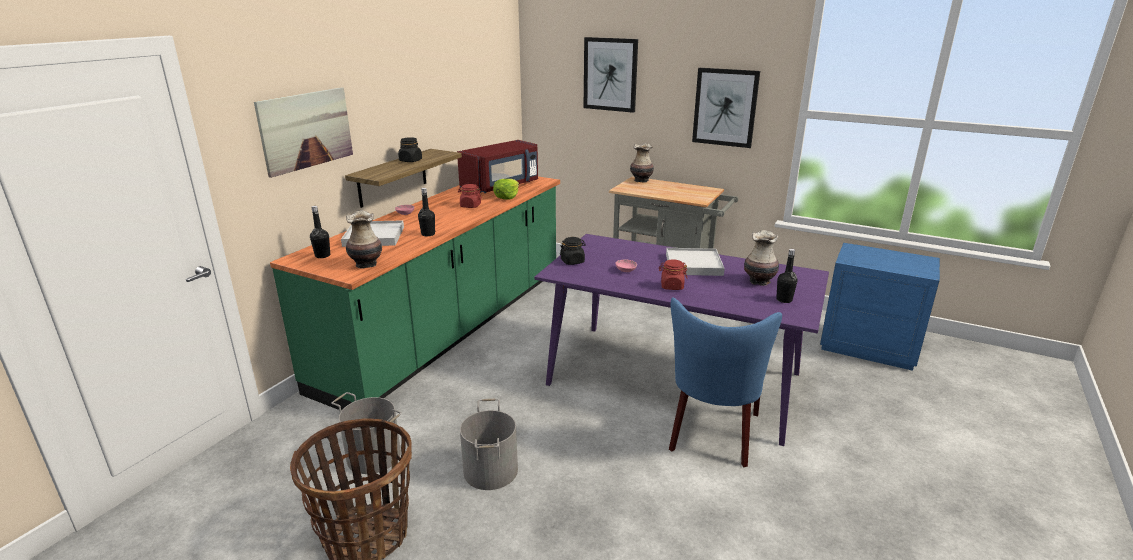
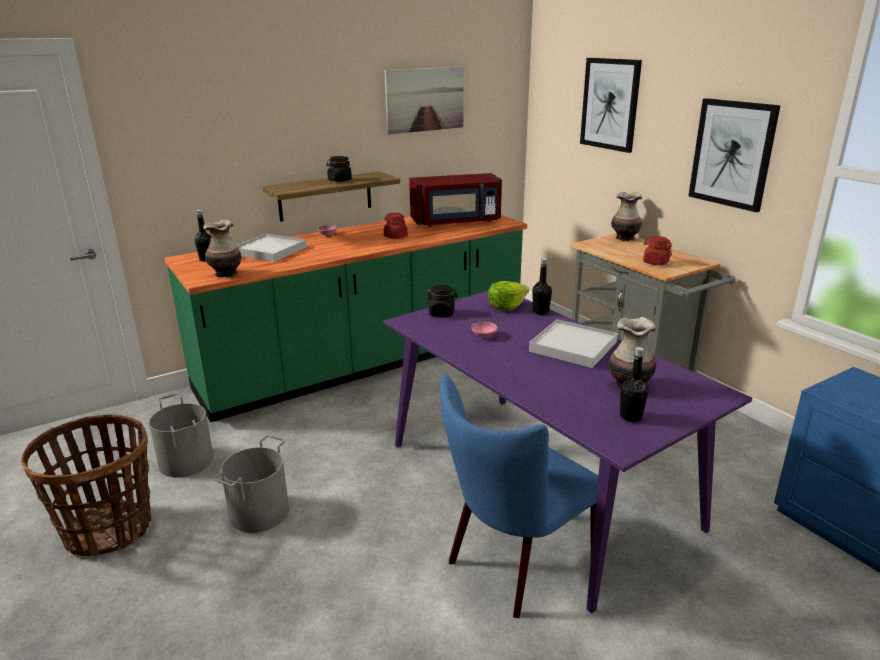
camera: 30 degrees right, 0 degrees up
(306, 130) = (217, 137): picture -> picture (425, 99)
(428, 234) = (316, 256): black bottle -> black bottle (540, 312)
(507, 197) = (443, 233): lettuce -> lettuce (506, 306)
(672, 286) = (511, 365): red jar -> red jar (655, 262)

